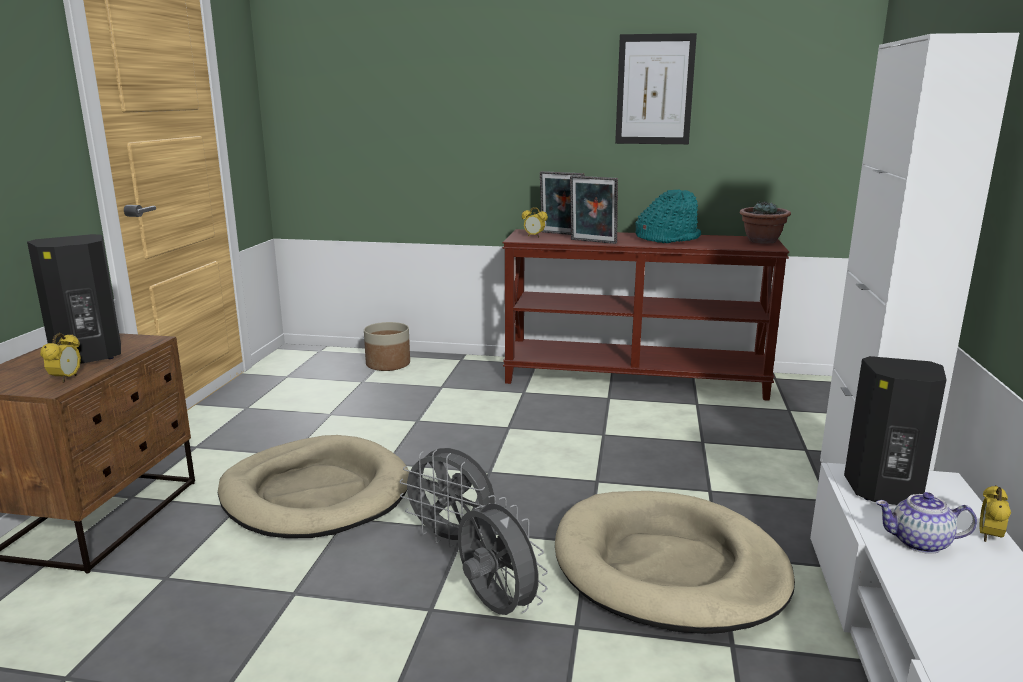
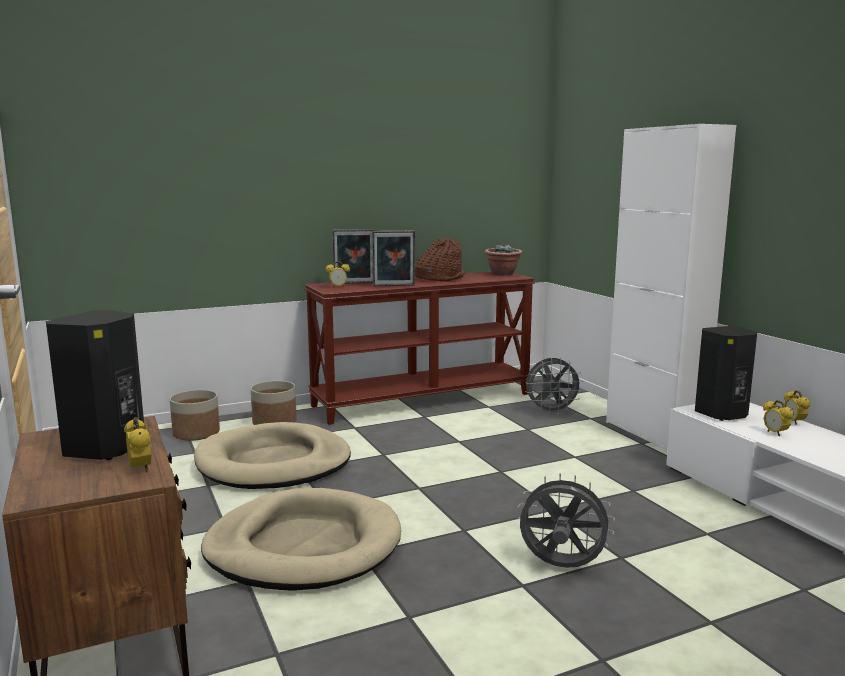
camera: 35 degrees left, 5 degrees down
(452, 538) = (464, 538): grey fan -> grey fan (551, 412)
(462, 369) = (274, 422): none -> planter
(654, 90) = (409, 159): picture -> none
(667, 239) = (439, 278): turquoise hat -> brown hat
(668, 568) = (618, 507): beige dog bed -> beige dog bed (273, 463)
(919, 543) = (775, 433): teapot -> alarm clock

